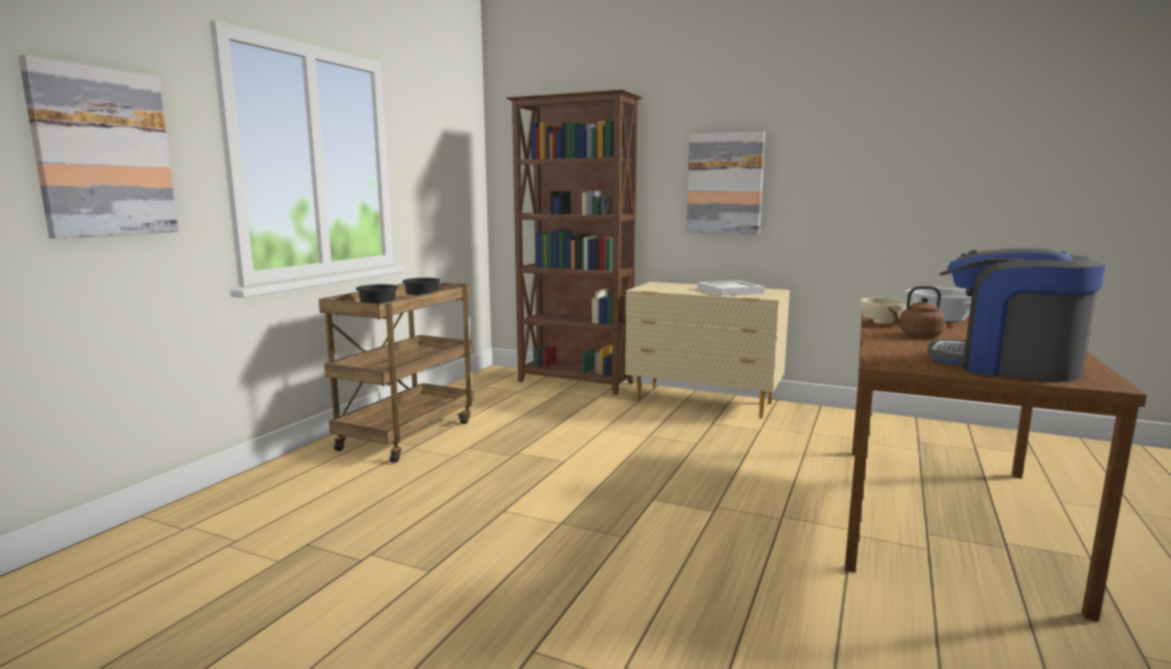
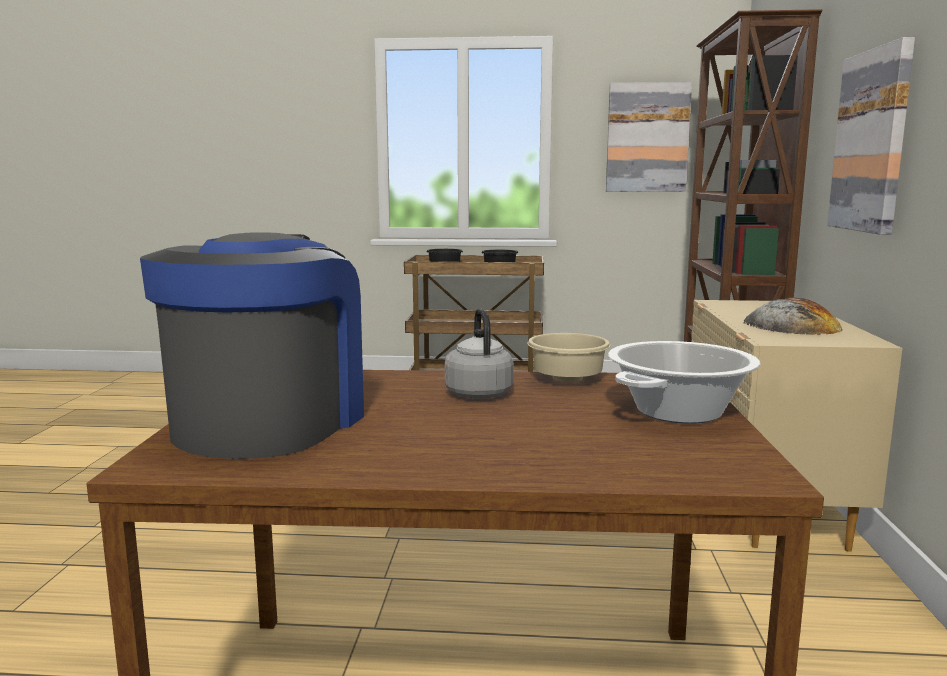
camera: 70 degrees right, 0 degrees up
(103, 153) = (291, 141): picture -> picture (647, 138)
(728, 291) = (791, 326): white tray -> bread
(917, 335) = (478, 392): brown kettle -> grey kettle

